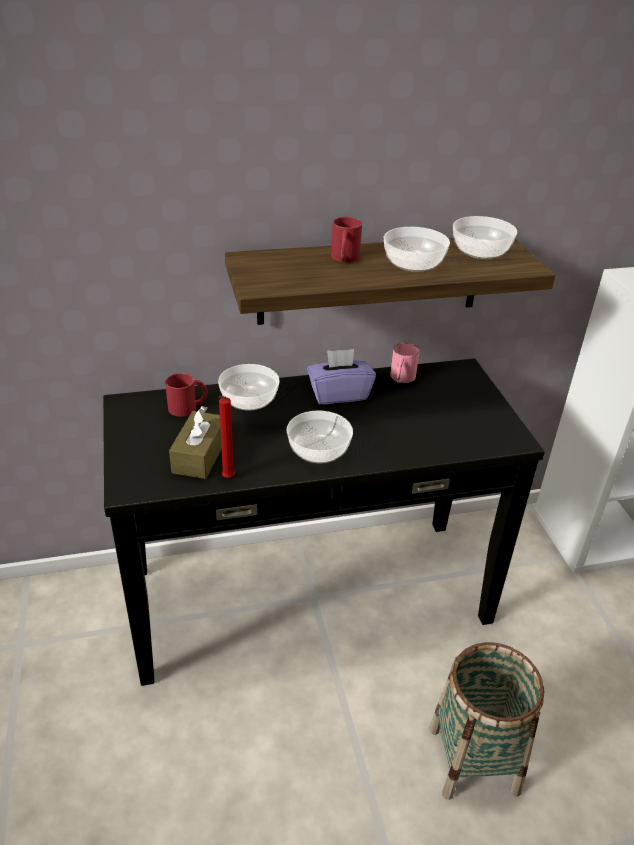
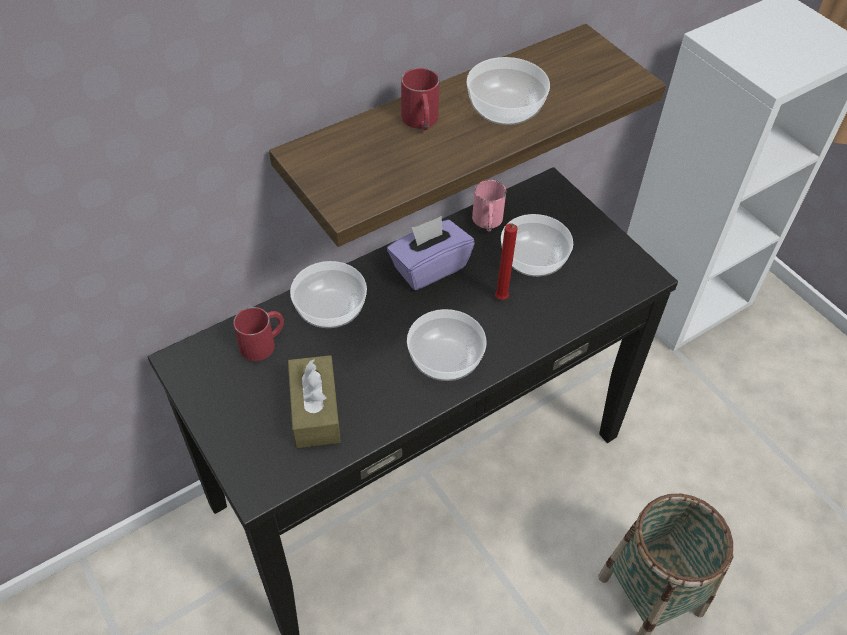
camera: 20 degrees left, 15 degrees up
(227, 479) = (364, 434): red candle -> red candle (501, 300)
(480, 251) = (568, 64): bowl -> bowl (533, 258)

